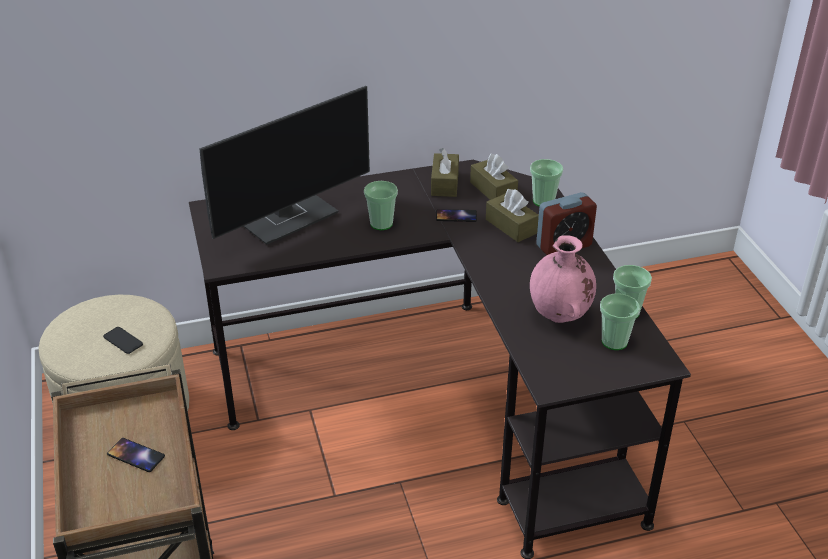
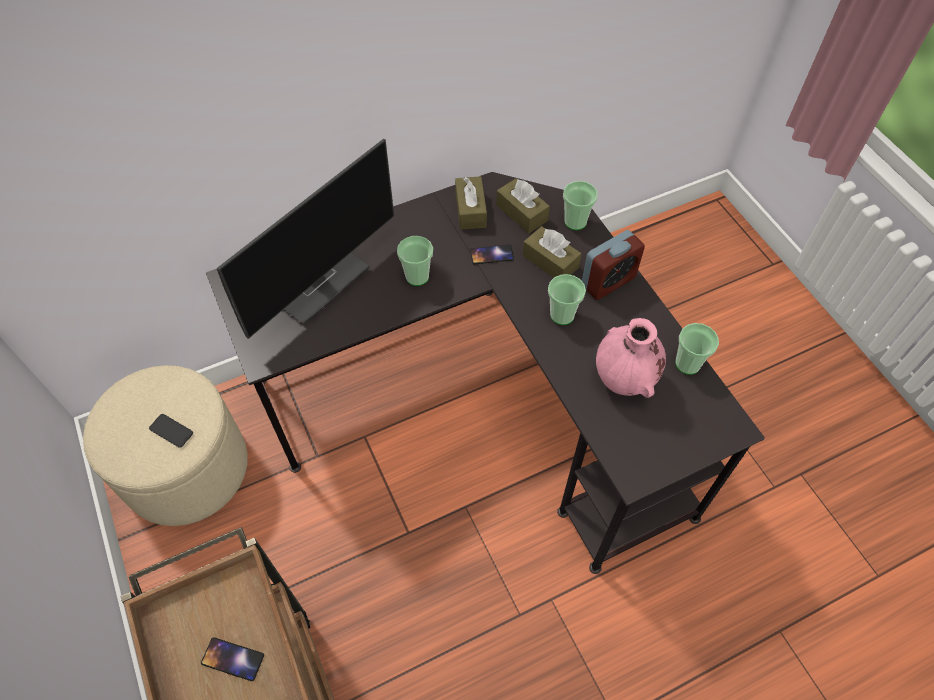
camera: 10 degrees left, 20 degrees up
(614, 341) = (683, 406): cup -> cup (562, 315)

